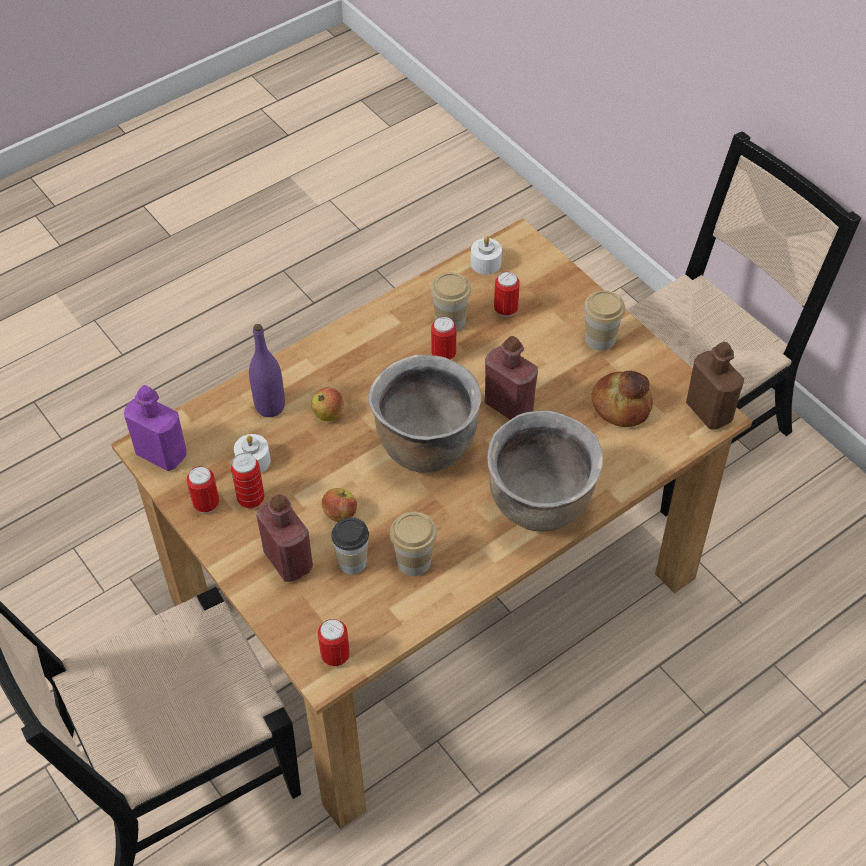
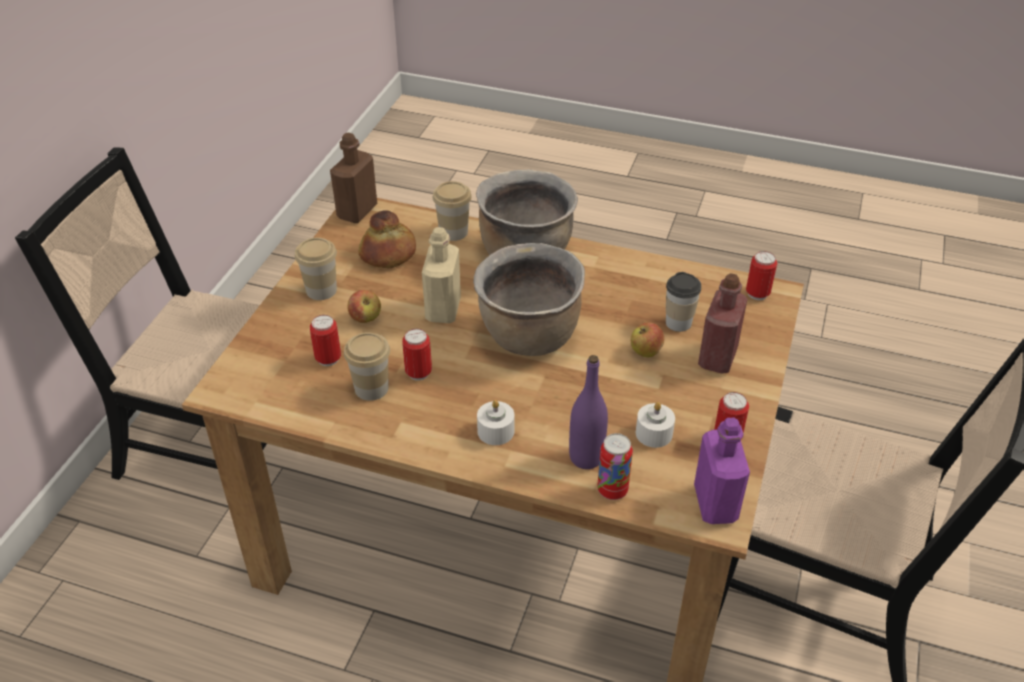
camera: 125 degrees left, 10 degrees down
(251, 499) = (691, 412): can -> can (612, 490)
(328, 414) = (555, 412): apple -> apple (365, 318)
(414, 561) = (641, 293): cup -> cup (453, 232)
(485, 263) = (272, 400): white candle -> white candle (495, 431)
(509, 406) = (443, 309): red bottle -> beige bottle

